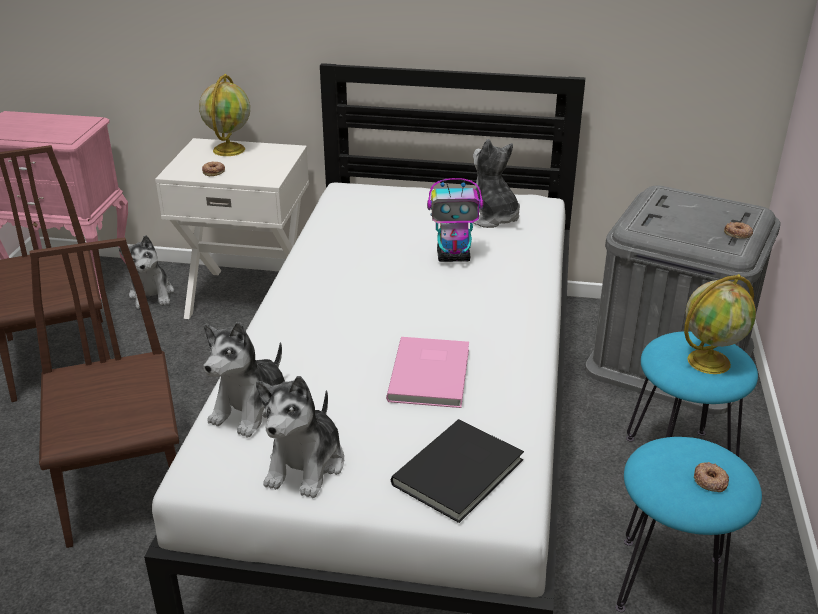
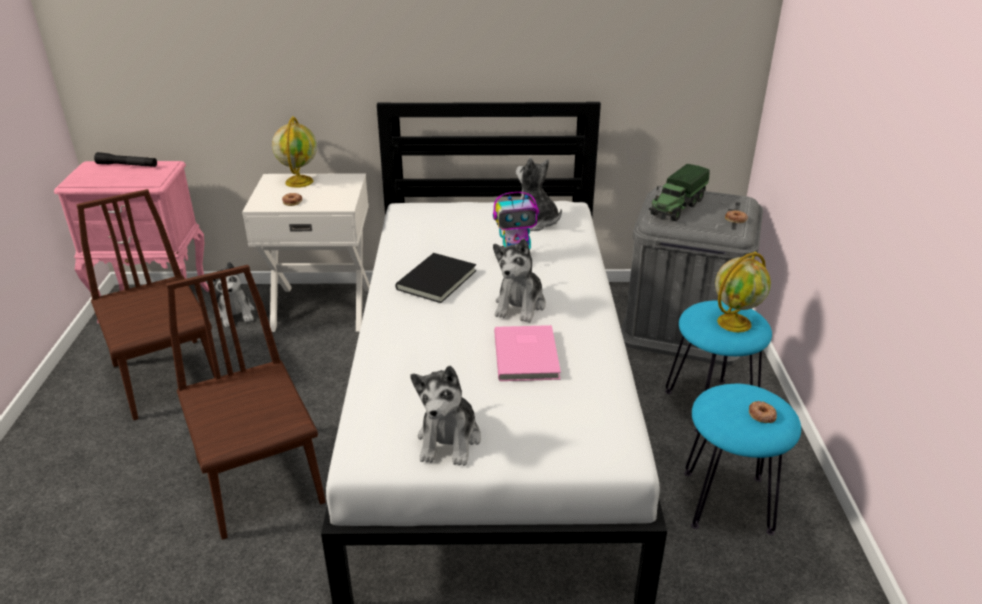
camera: 10 degrees left, 0 degrees up
(46, 118) = (127, 165): none -> black flashlight
(252, 408) = (388, 399): plush toy -> plush toy (520, 305)
(462, 472) = (577, 431): black book -> black book (439, 280)
(666, 213) = (676, 207): none -> toy truck

